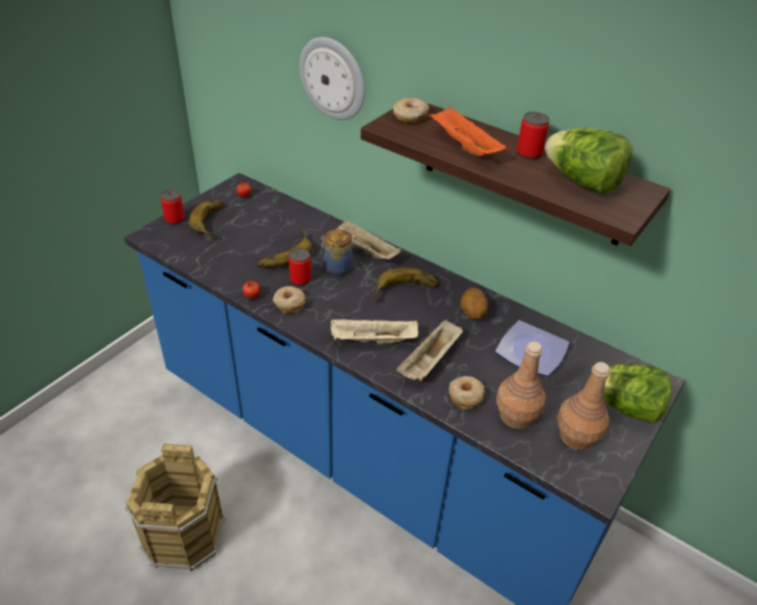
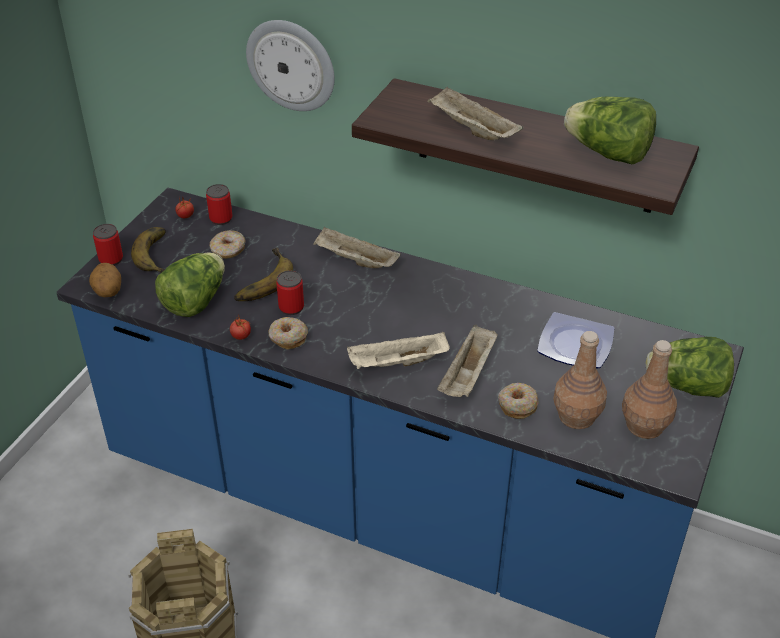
camera: 10 degrees left, 0 degrees up
(226, 262) = (195, 301): none -> lettuce
(336, 267) = (328, 286): jar -> none
(405, 292) = (417, 301): banana -> none
(410, 116) = (401, 102): donut -> donut (228, 250)
(463, 146) = (471, 130): orange tray -> beige tray
(472, 314) = (499, 314): potato -> potato (108, 292)
(529, 153) = (544, 128): can -> can (221, 219)

